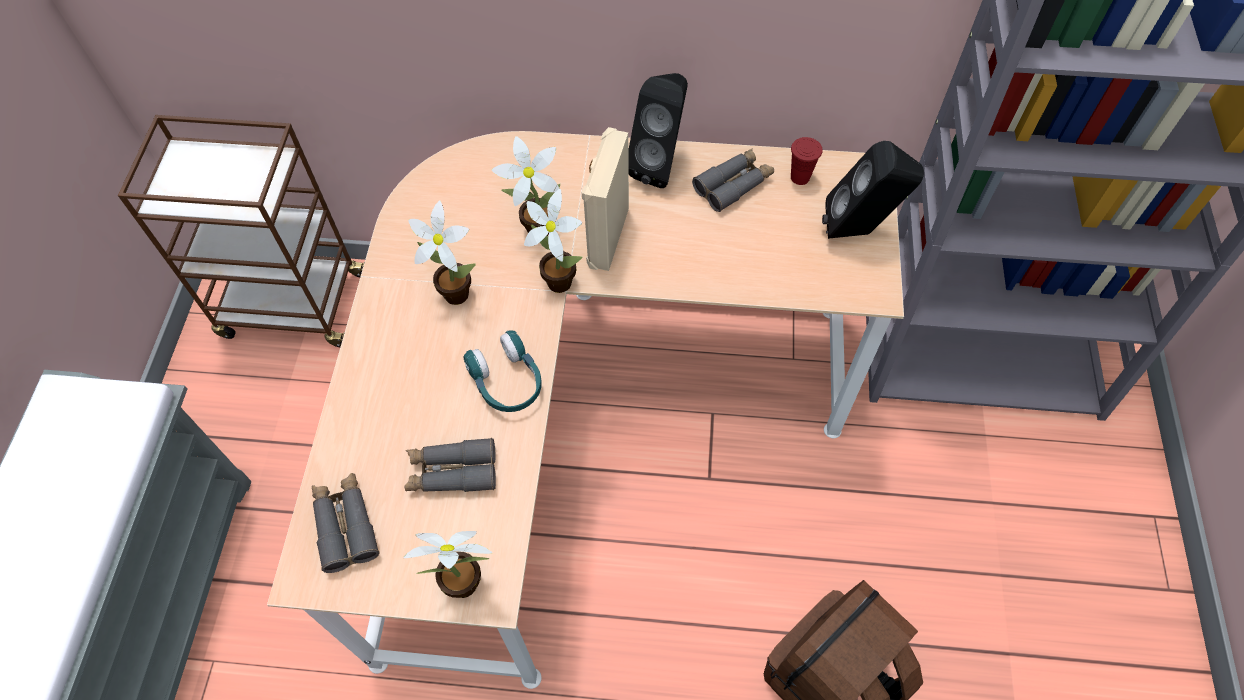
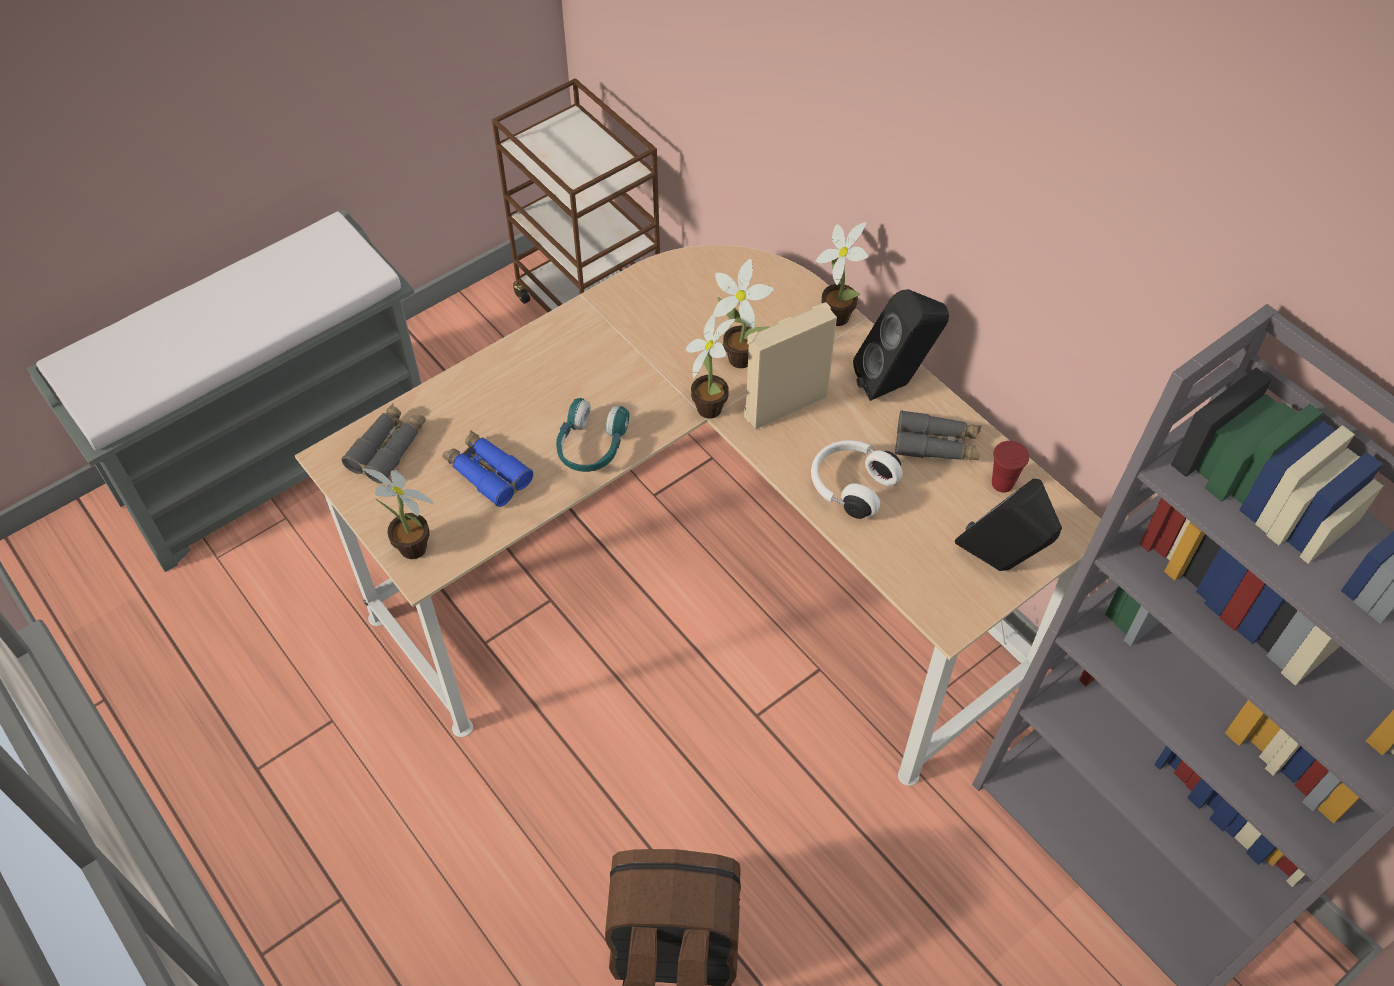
camera: 45 degrees right, 5 degrees down
(452, 472) = (487, 473): grey binoculars -> blue binoculars
(453, 291) = (628, 355): potted plant -> potted plant (837, 313)
(715, 257) = (850, 486): none -> white headphones

